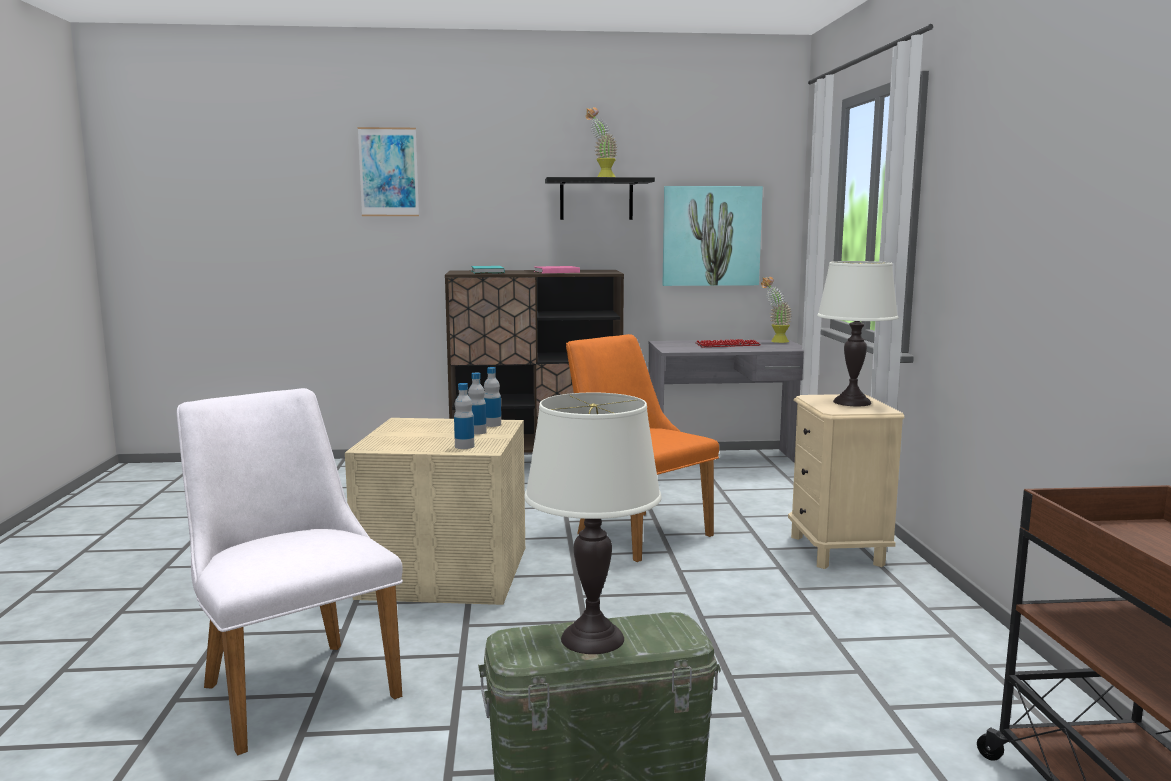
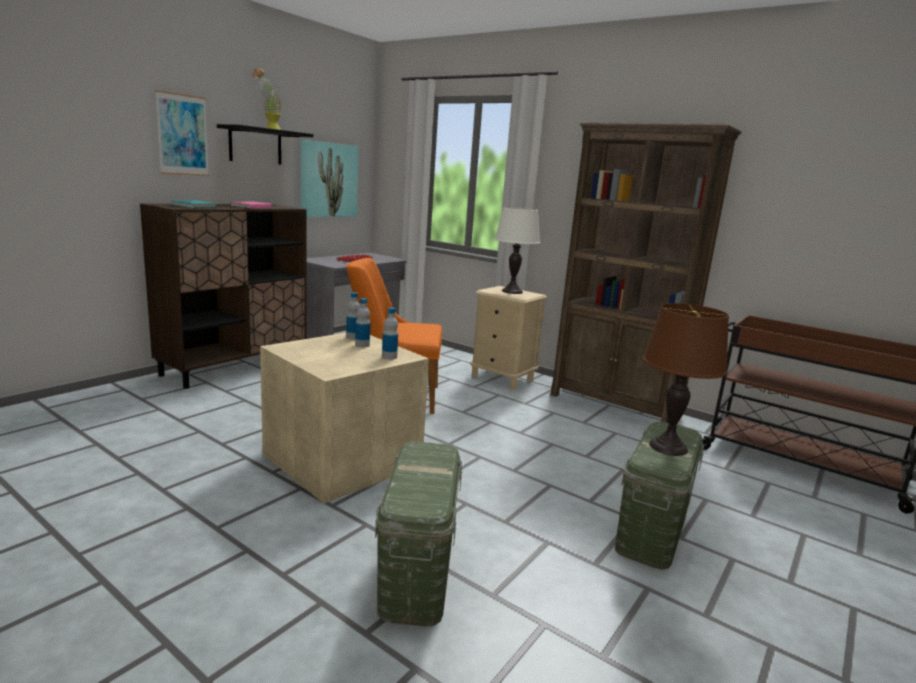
camera: 50 degrees left, 5 degrees up
(291, 684) = (417, 573): white chair -> green storage box
(388, 172) = (66, 99): picture -> picture (182, 135)
(592, 639) = (668, 447): white table lamp -> brown table lamp
(775, 341) = (369, 254): potted plant -> none
(962, 639) = (615, 405): none -> brown bookcase

